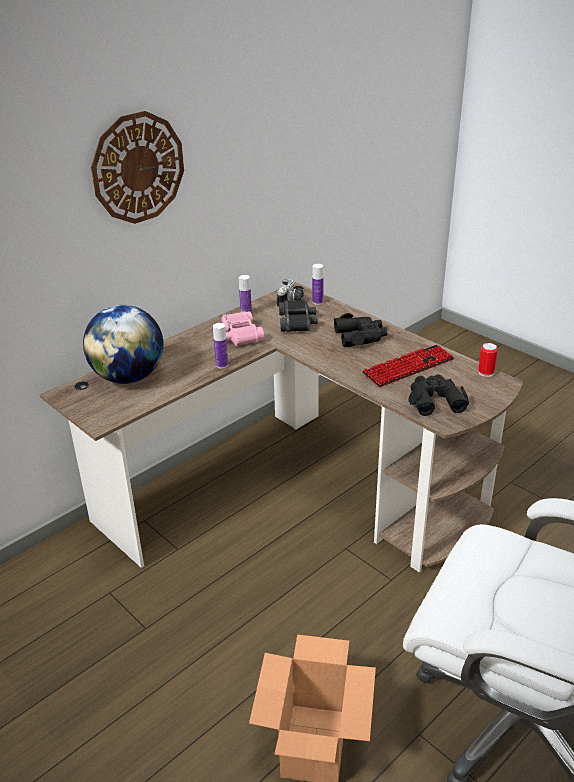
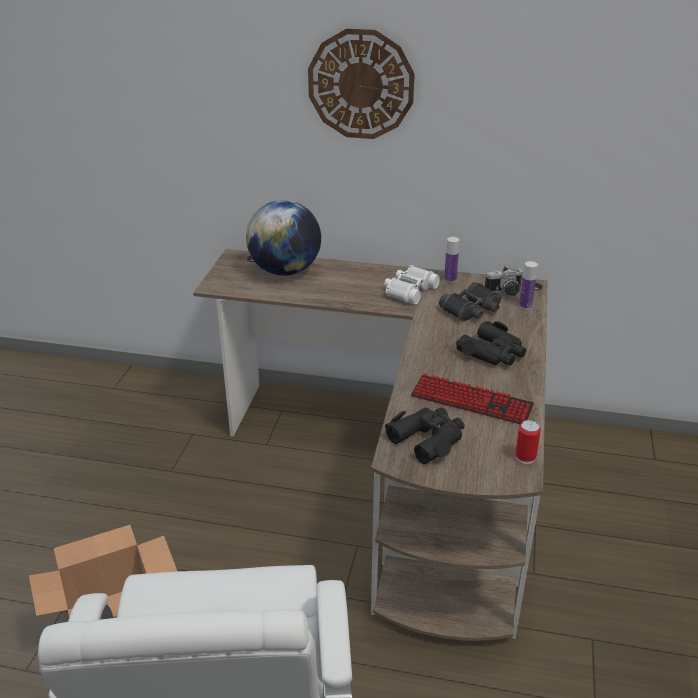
camera: 55 degrees right, 0 degrees up
(221, 365) = (351, 302): bottle -> none
(239, 335) = (409, 291): pink binoculars -> white binoculars

